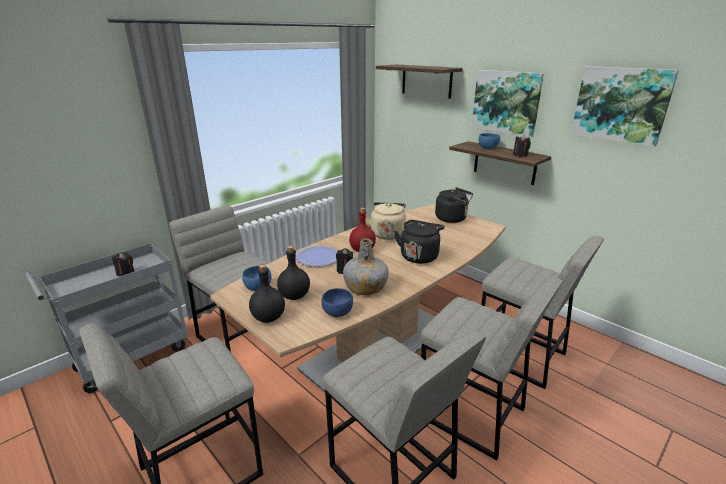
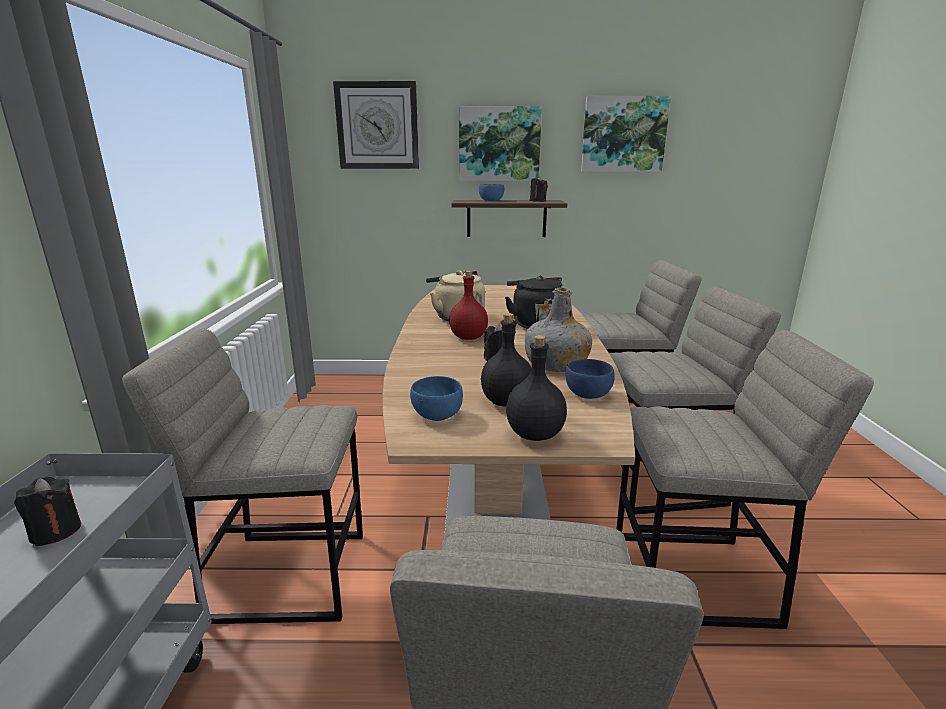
camera: 45 degrees left, 5 degrees down
(318, 257) = (435, 359): plate -> none
(426, 81) = (377, 126): shelf -> wall clock
(453, 219) = (489, 290): black kettle -> none

